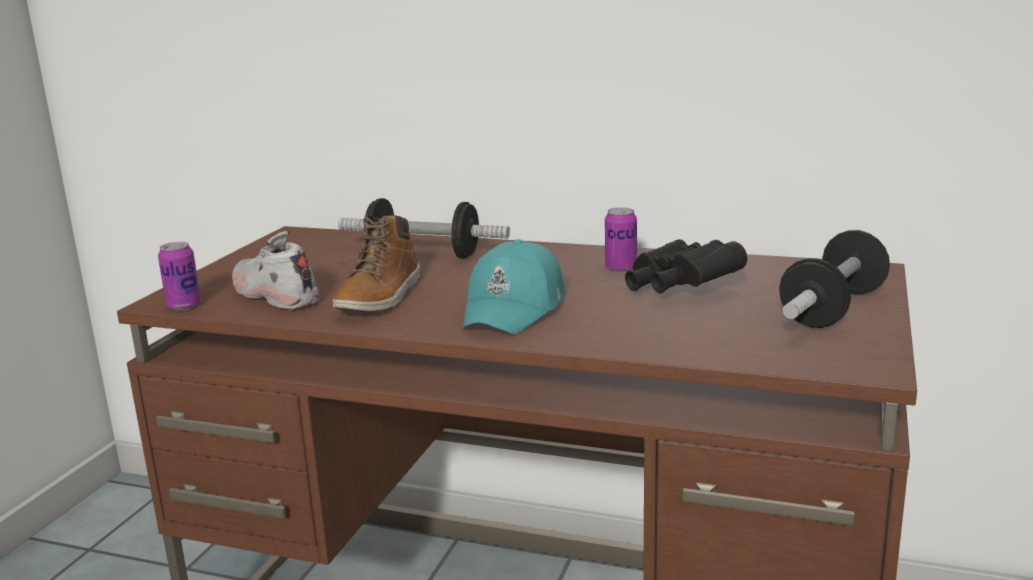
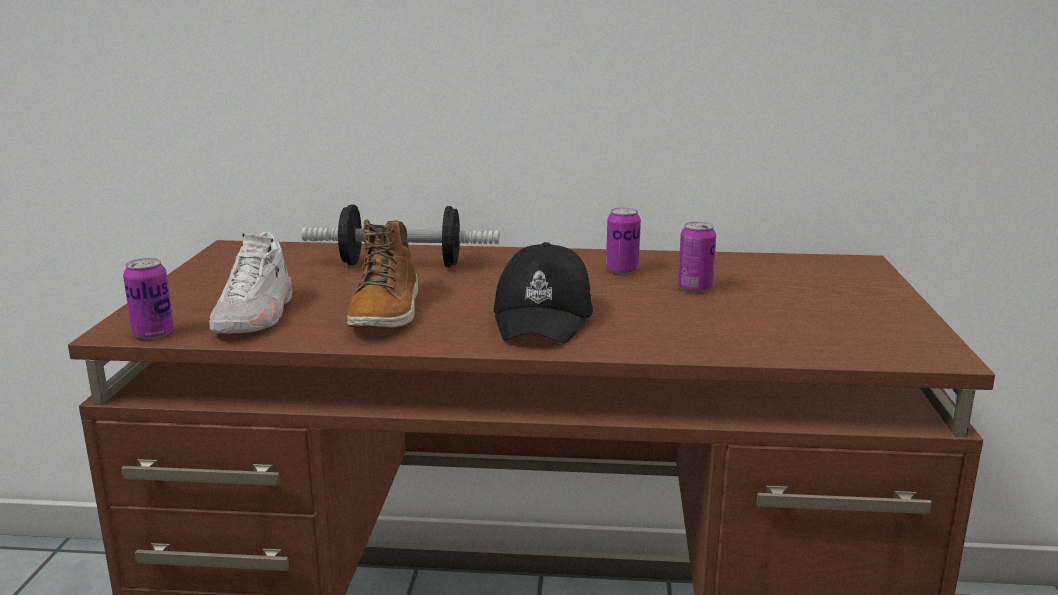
camera: 15 degrees left, 0 degrees up
(273, 294) = (256, 315): white shoe -> white shoe turned 120 degrees counterclockwise
(515, 309) = (545, 317): turquoise cap -> black cap
(678, 288) = (695, 288): black binoculars -> can
(833, 309) = (857, 301): dumbbell -> none

